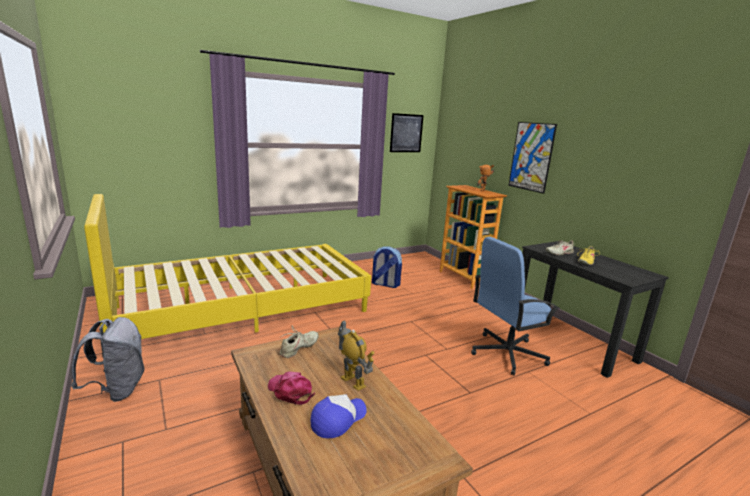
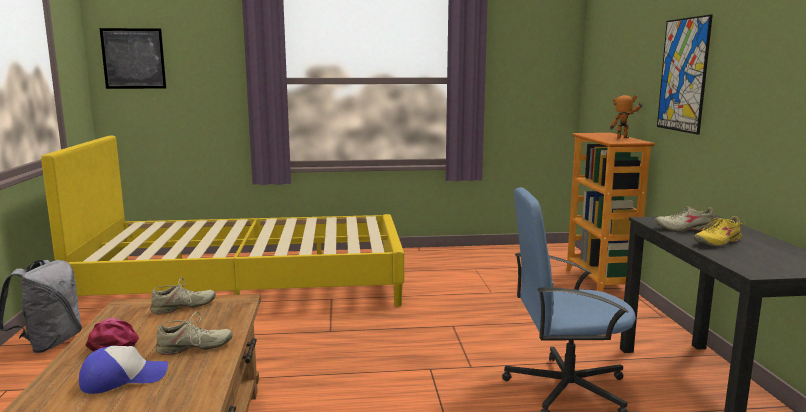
camera: 25 degrees right, 5 degrees down
(353, 382) = (194, 348): toy robot -> beige shoe
(385, 284) = (462, 278): backpack -> none
(406, 133) = (527, 59): picture -> picture (133, 58)

